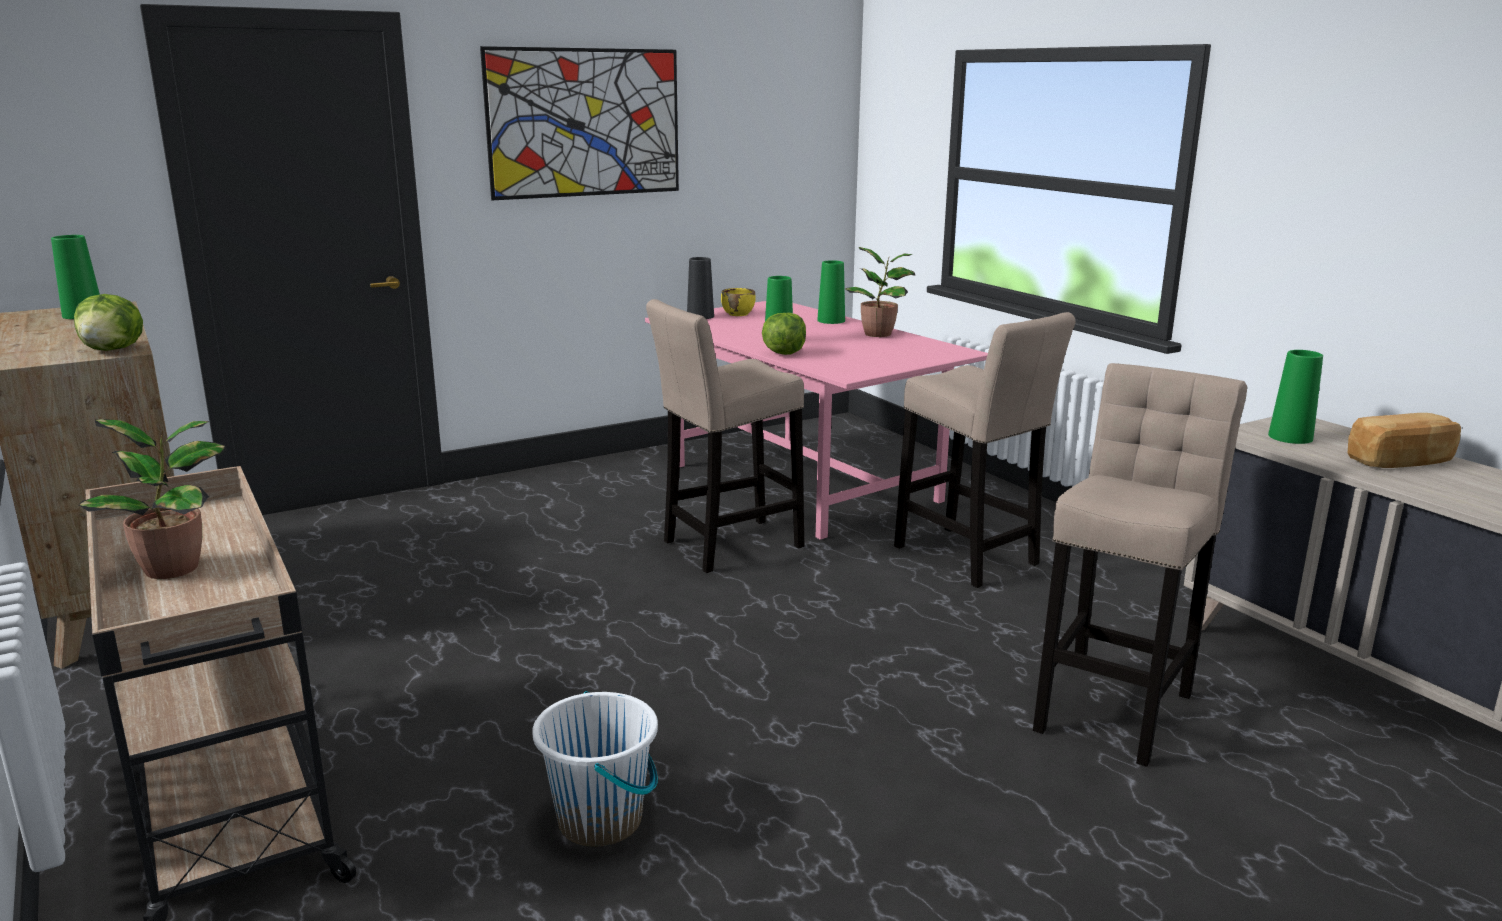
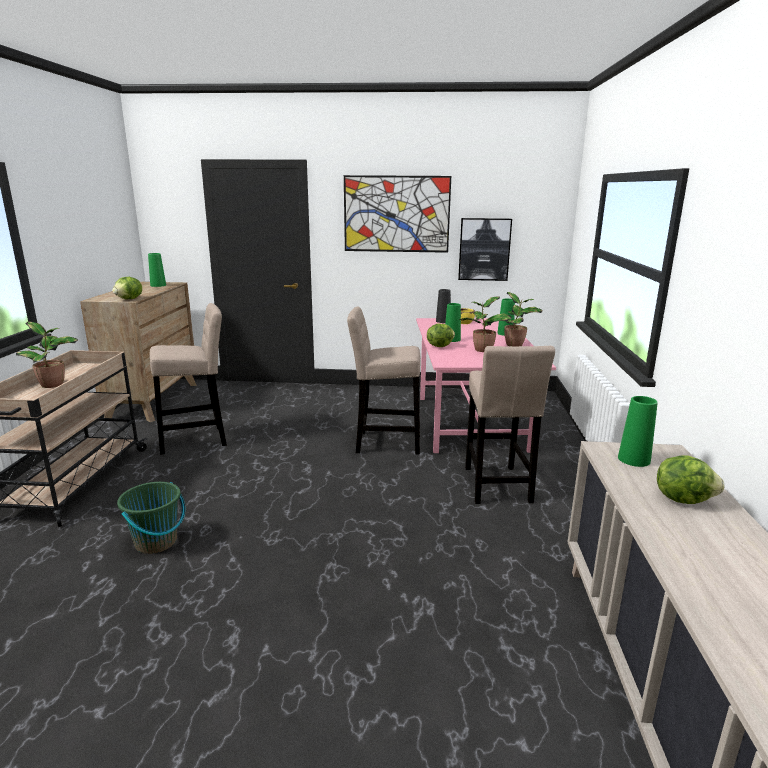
camera: 35 degrees right, 0 degrees up
(601, 820) = (156, 542): white bucket -> green bucket
(734, 181) = (484, 249): none -> picture
(854, 348) = (482, 350): none -> potted plant
(1115, 706) = (449, 596): beige stool -> beige stool (197, 440)
(1401, 462) = (683, 499): bread -> lettuce

